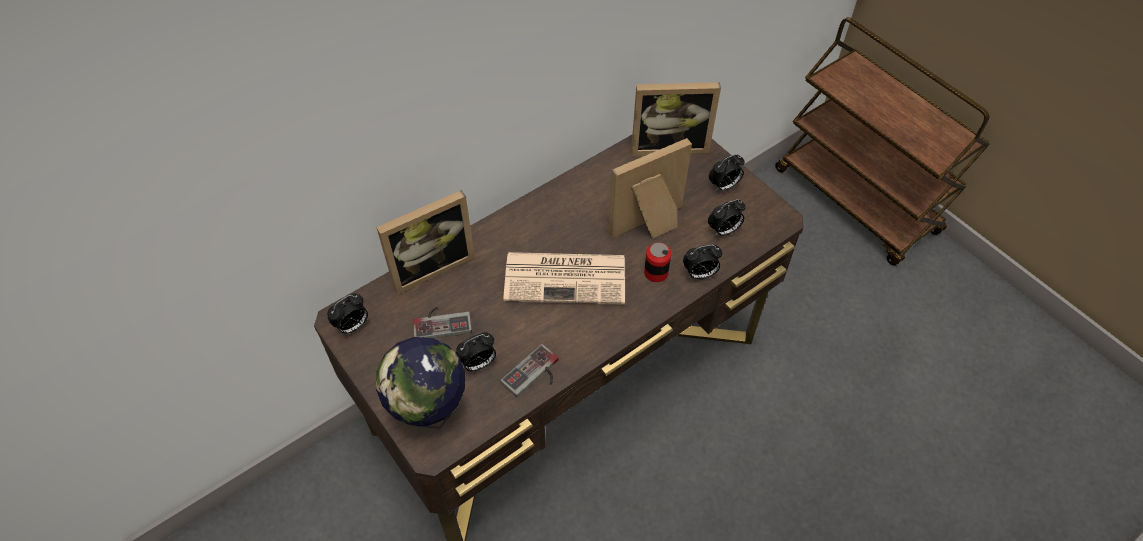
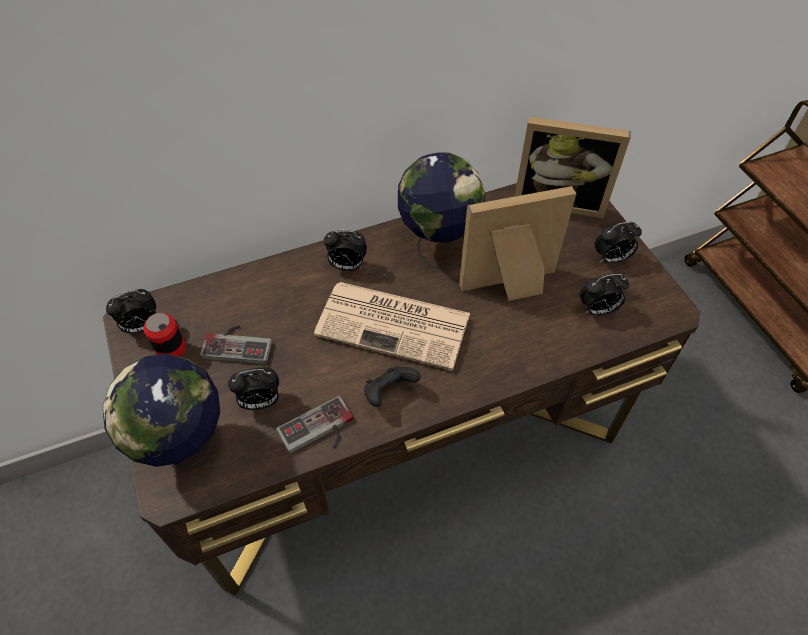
camera: 15 degrees right, 0 degrees up
(430, 265) = (250, 278): picture frame -> none
(579, 202) = (438, 243): none -> globe
(580, 333) = (389, 393): none -> black game controller
(656, 273) = (501, 342): can -> can (171, 349)
(699, 274) = (554, 355): alarm clock -> alarm clock (347, 266)

